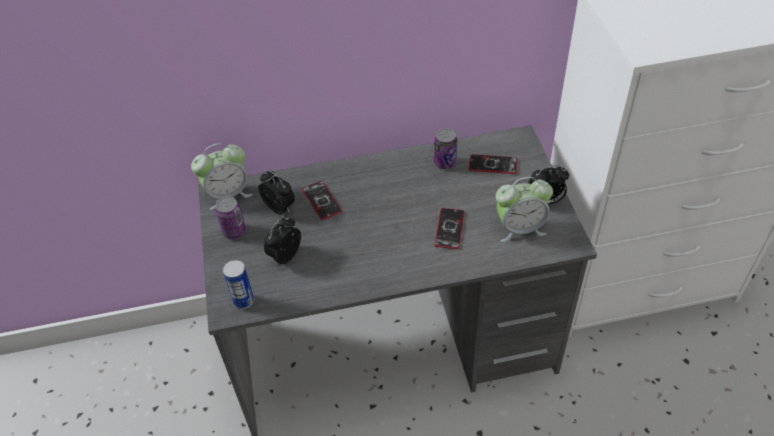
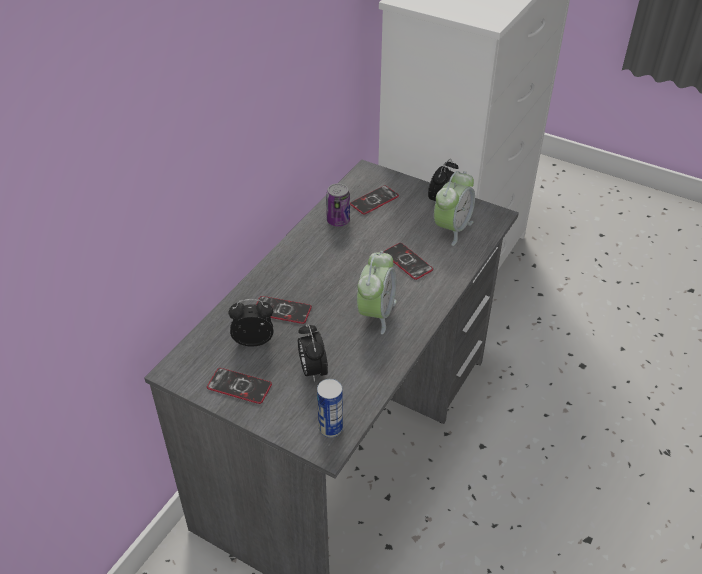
camera: 50 degrees left, 5 degrees down
(228, 194) = (188, 364): alarm clock -> alarm clock (376, 313)
(234, 231) = (239, 386): can -> phone

